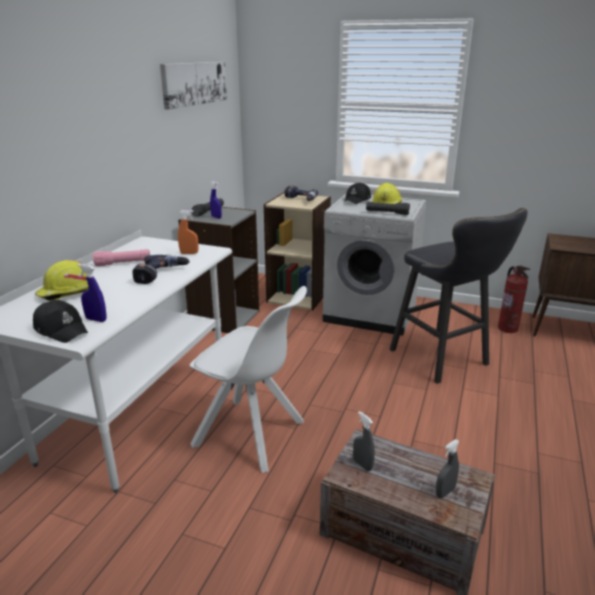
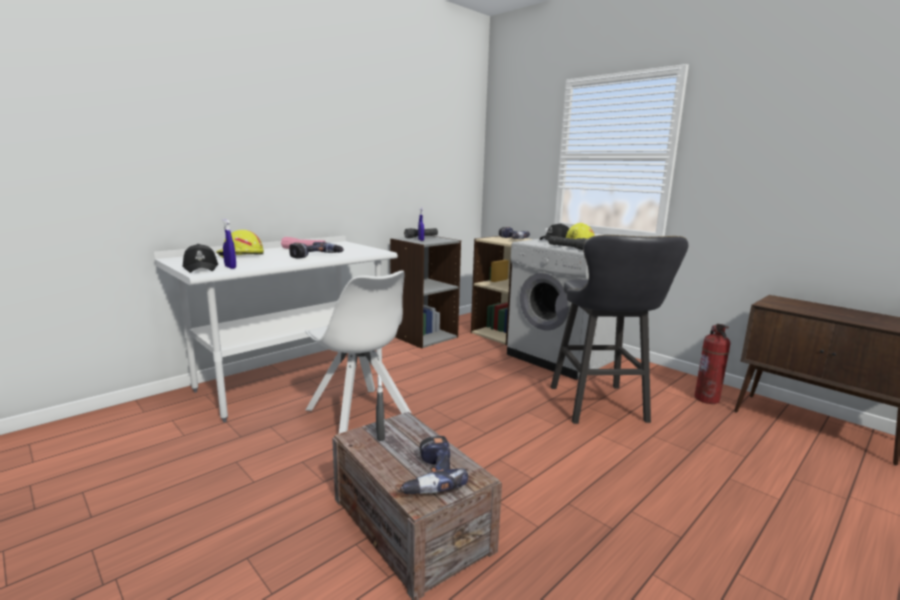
camera: 25 degrees right, 10 degrees down
(189, 253) = (359, 251): orange spray bottle -> none
(194, 83) = (427, 131): picture -> none
(445, 492) = (429, 477): grey spray bottle -> power drill

